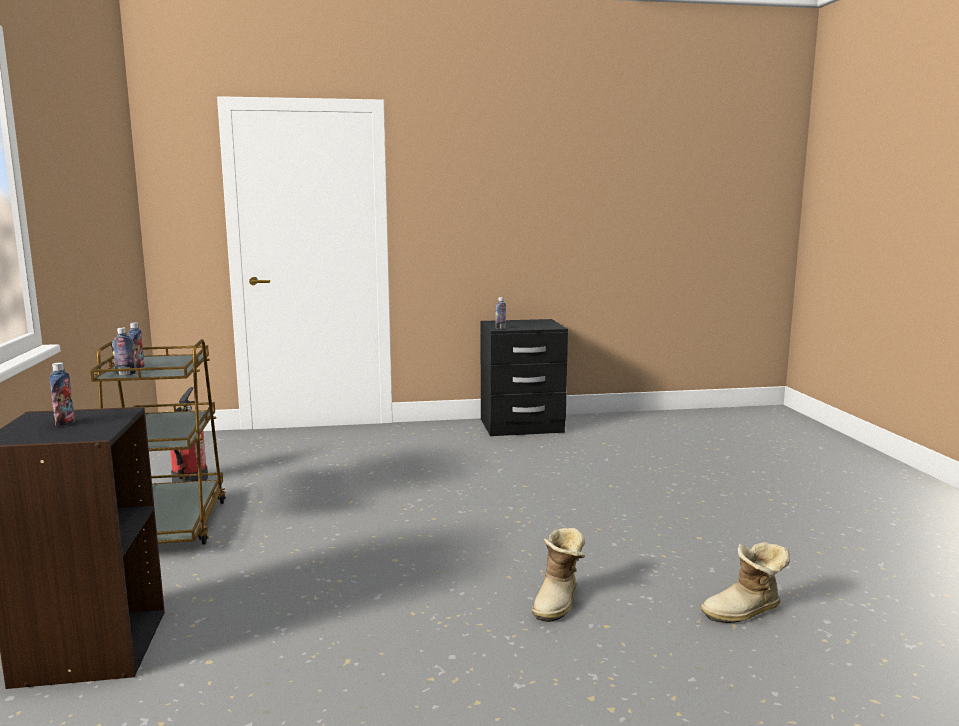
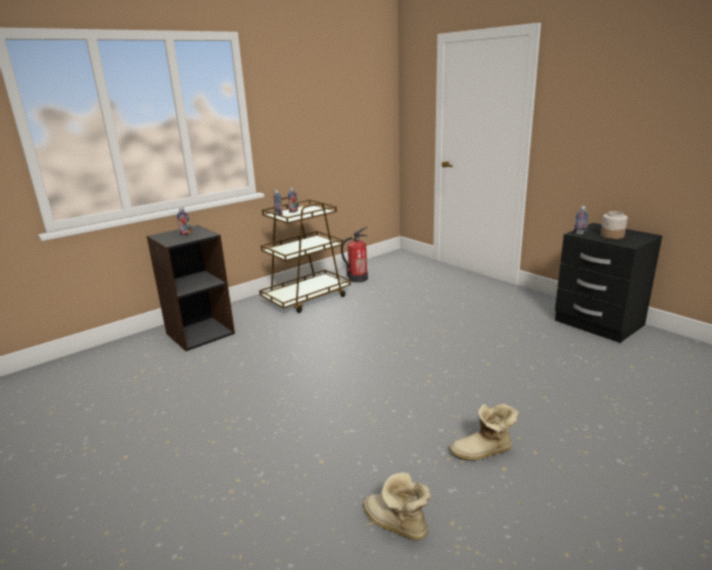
camera: 60 degrees right, 10 degrees up
(526, 325) = (612, 236): none -> jar
(559, 602) = (335, 433): boot -> boot (484, 452)

